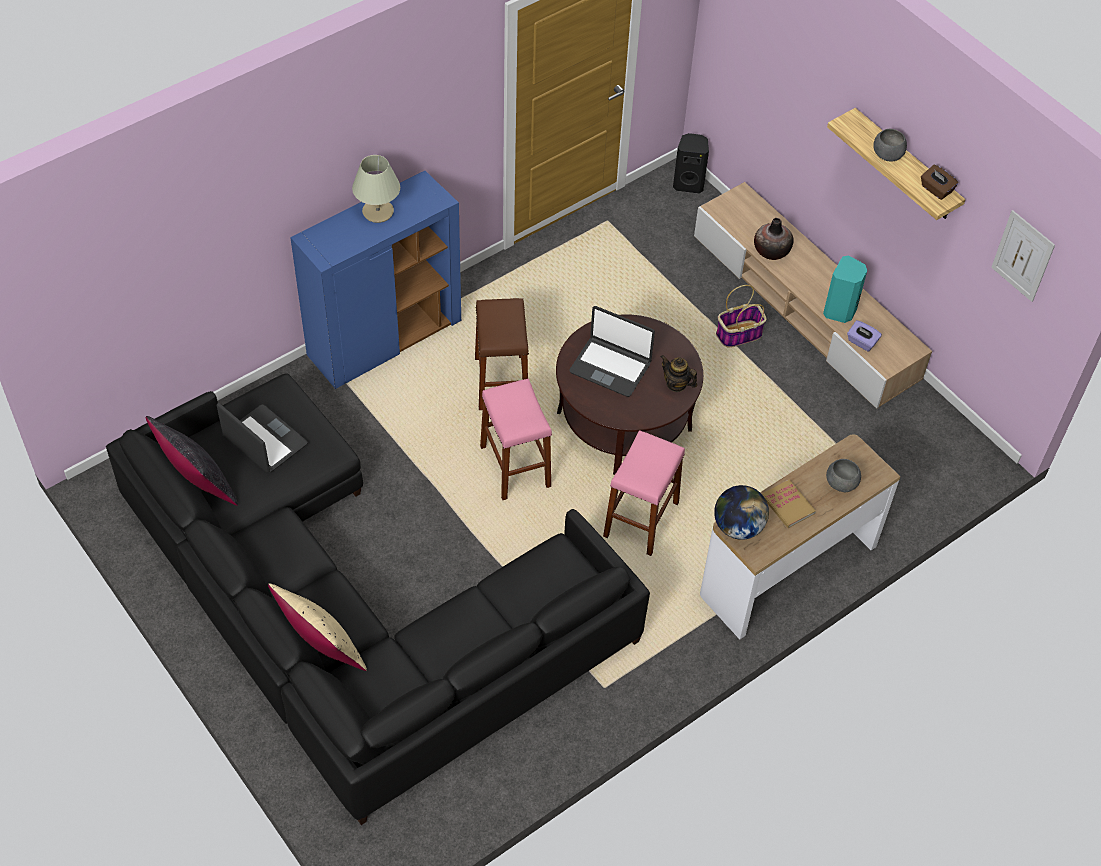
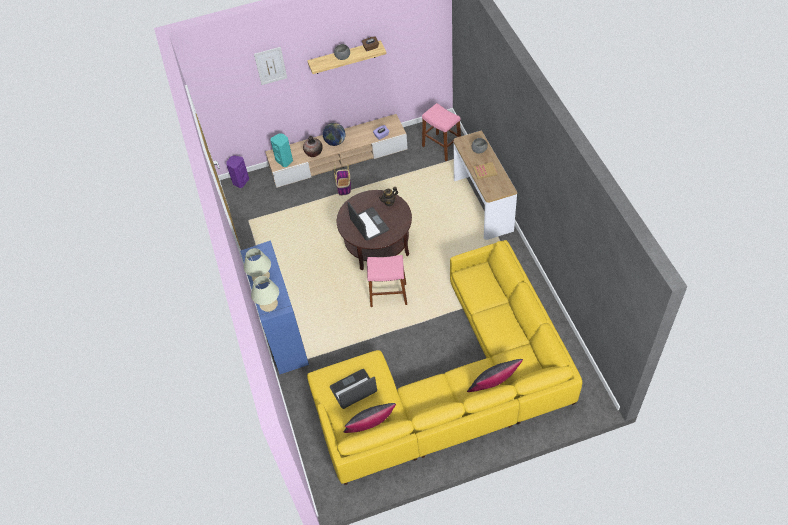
camera: 65 degrees left, 0 degrees up
(321, 649) = (493, 386): beige pillow -> black pillow
(326, 237) = (268, 304): none -> beige table lamp
(351, 608) = (451, 384): black sofa -> yellow sofa
(501, 382) = (333, 289): brown stool -> none
(610, 367) = (369, 225): laptop -> laptop turned 75 degrees counterclockwise
(641, 519) = (437, 251): pink stool -> pink stool (441, 147)
(688, 183) = (240, 181): black speaker -> purple speaker
(738, 527) = (491, 191): globe -> globe (335, 142)
(840, 311) = (360, 138): turquoise speaker -> turquoise speaker (285, 160)
(1023, 256) = (417, 34): picture -> picture (270, 66)

